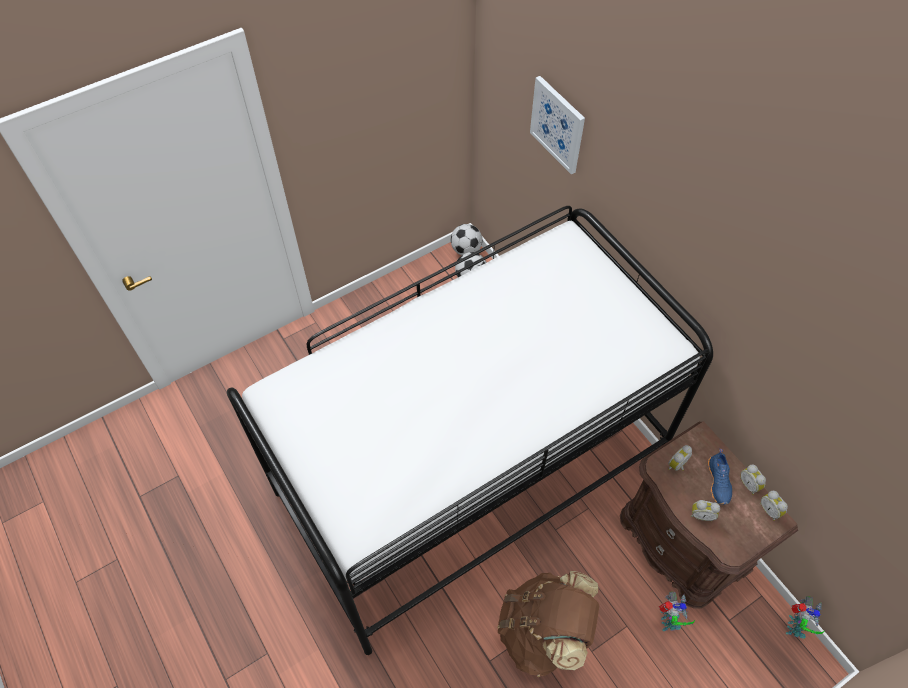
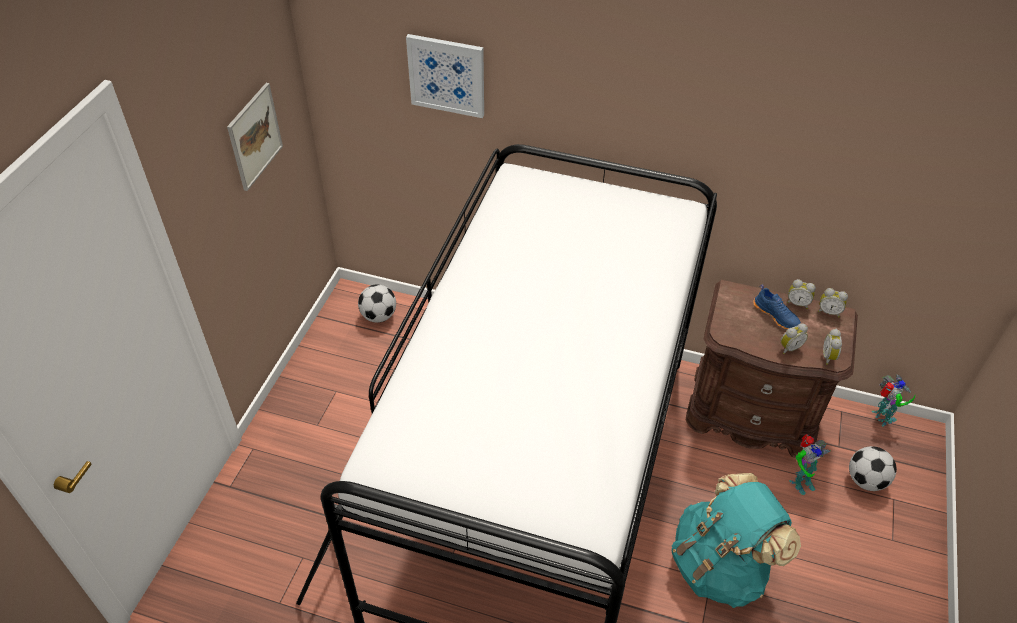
camera: 40 degrees left, 10 degrees down
(396, 102) = (254, 136): none -> picture
(466, 250) = (352, 295): football -> football (866, 480)
(543, 632) = (720, 566): brown backpack -> turquoise backpack
(667, 622) = (800, 482): toy robot -> toy robot turned 105 degrees clockwise
(677, 466) = (737, 323): alarm clock -> alarm clock (829, 357)

